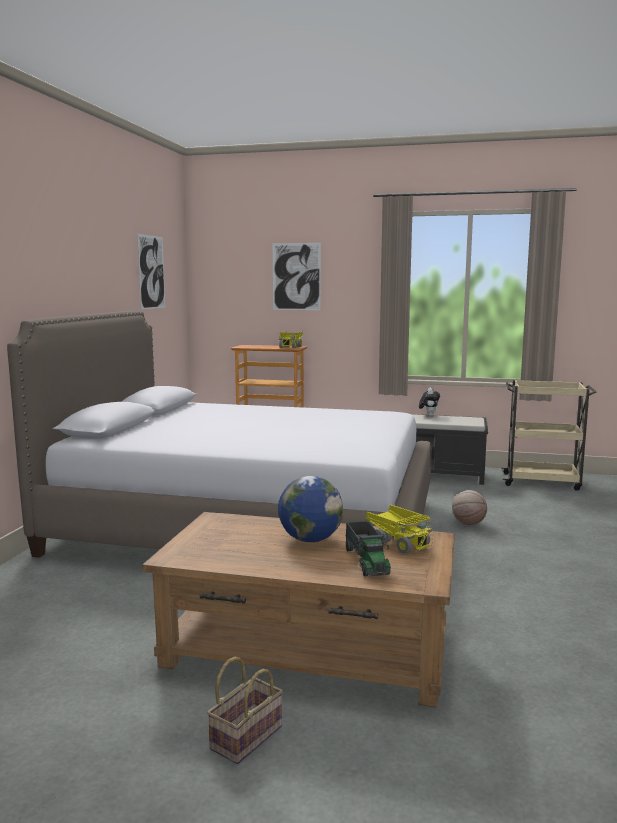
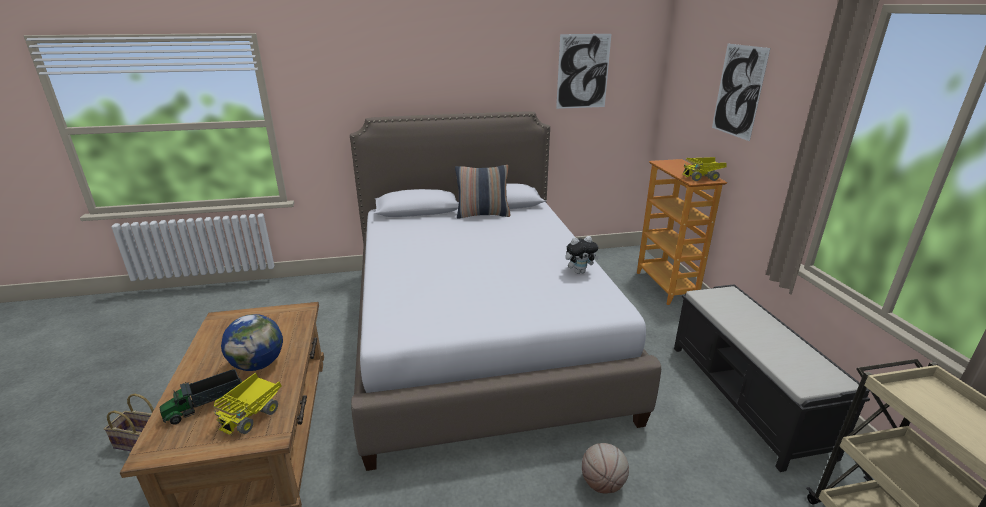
camera: 65 degrees right, 15 degrees up
(172, 415) = (483, 214): none -> pillow
(429, 416) = (788, 336): plush toy -> plush toy (579, 271)

